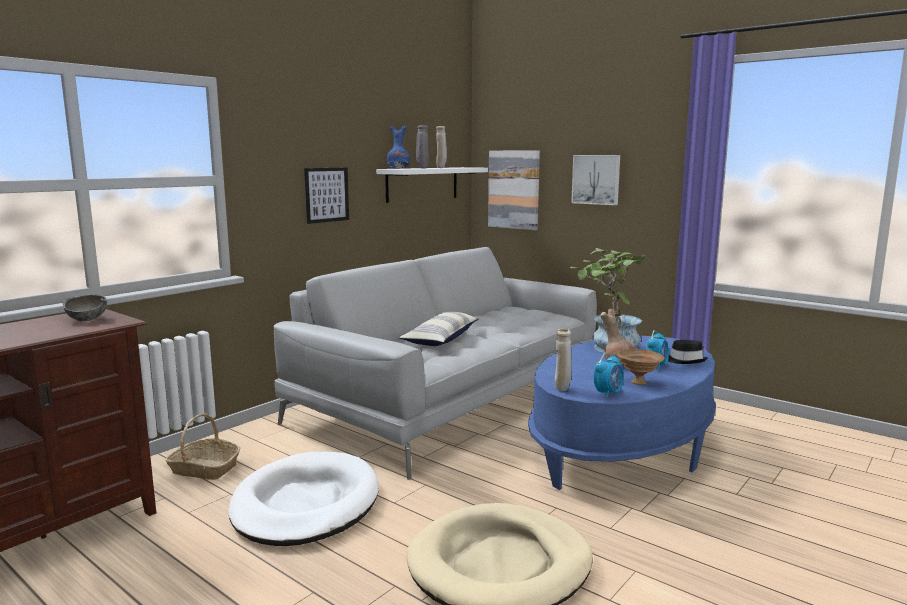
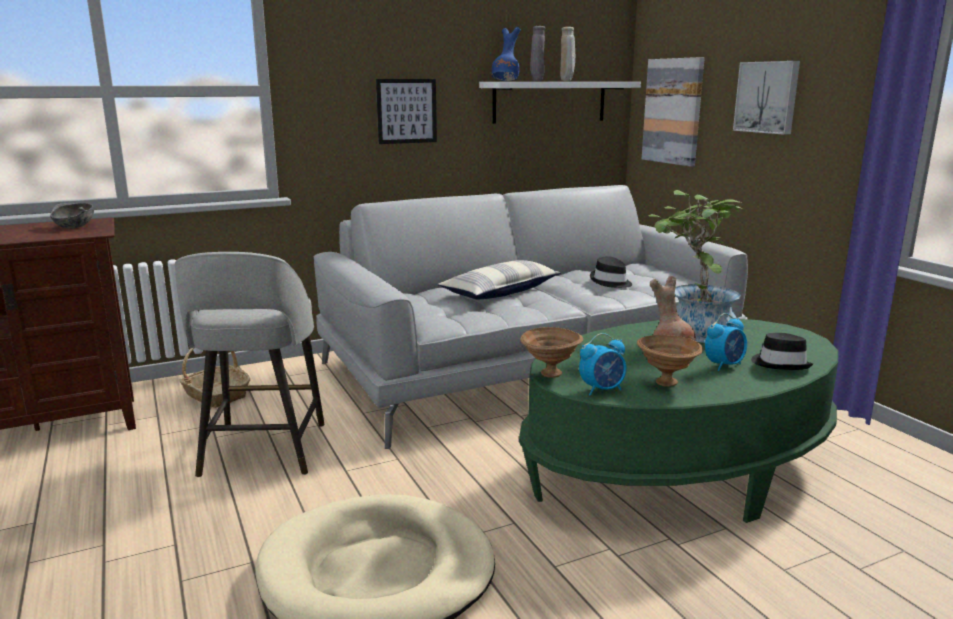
camera: 25 degrees right, 5 degrees up
(305, 504) = (262, 451): white dog bed -> grey stool
(510, 322) = (610, 282): none -> black hat
(562, 389) = (550, 374): beige vase -> brown bowl
(622, 449) = (677, 469): blue coffee table -> green coffee table

